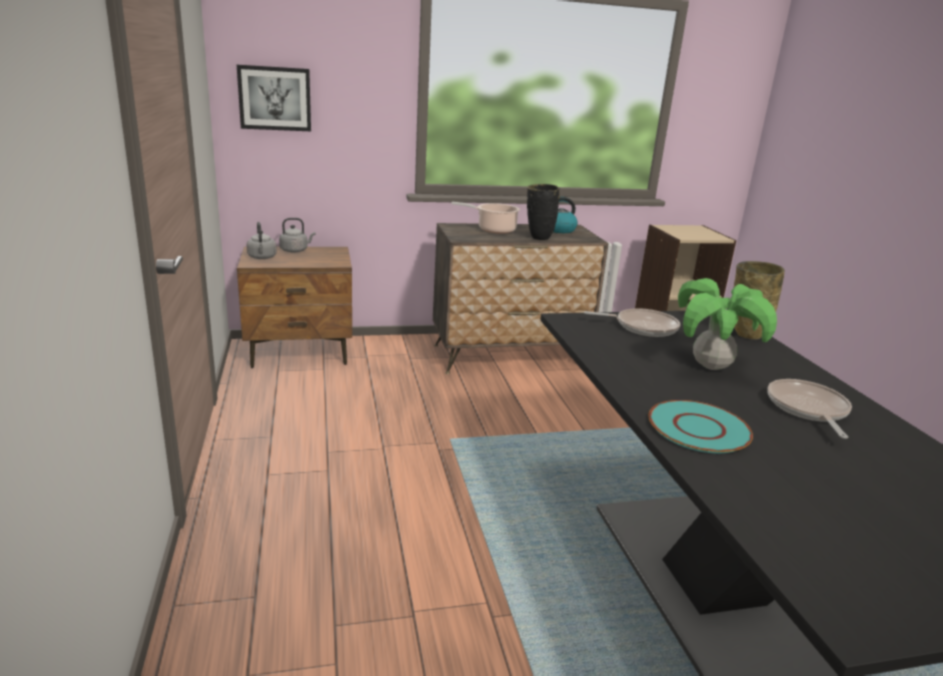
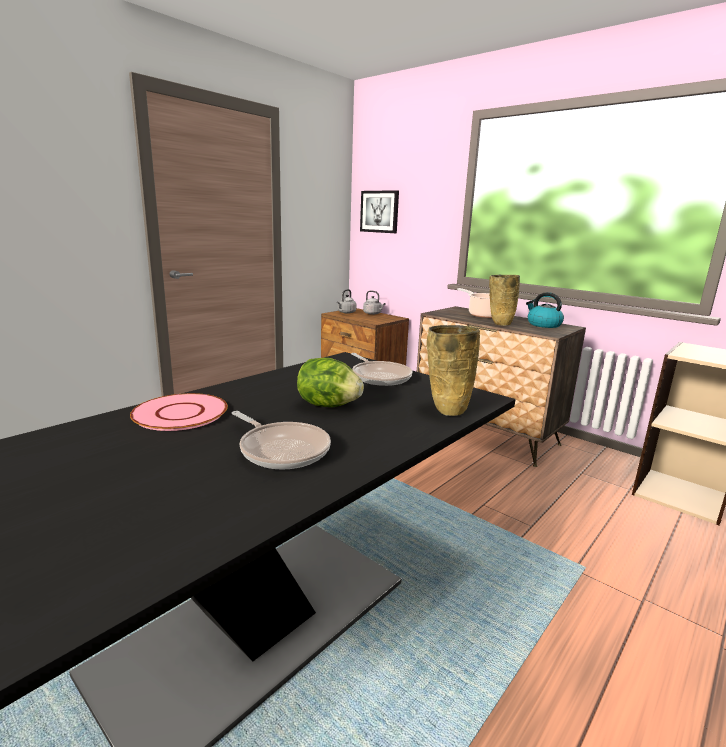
camera: 55 degrees right, 5 degrees down
(538, 238) = (499, 324): black vase -> beige vase
(699, 428) = (180, 413): turquoise plate -> pink plate
(710, 366) = (328, 405): potted plant -> lettuce
(807, 409) = (282, 449): frying pan -> frying pan turned 75 degrees clockwise

